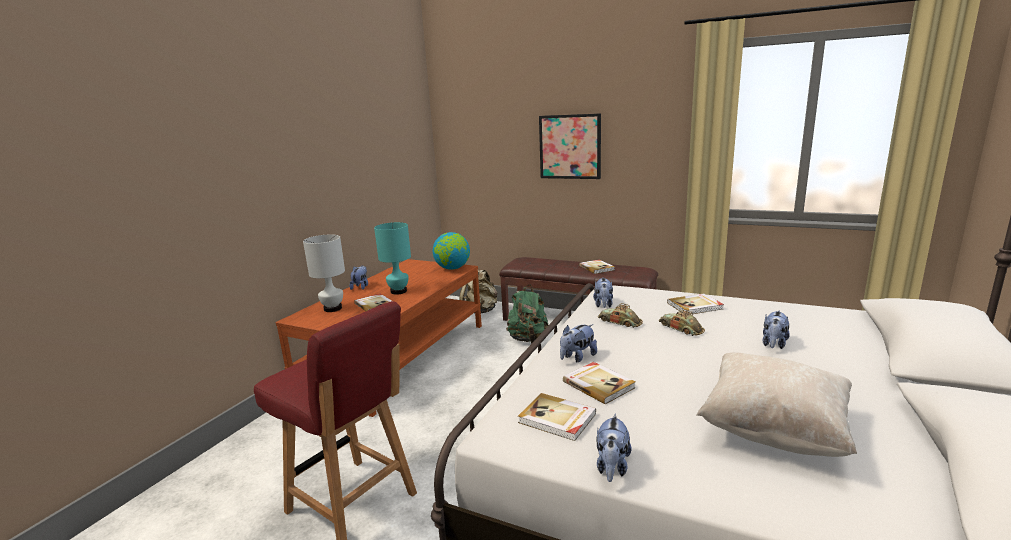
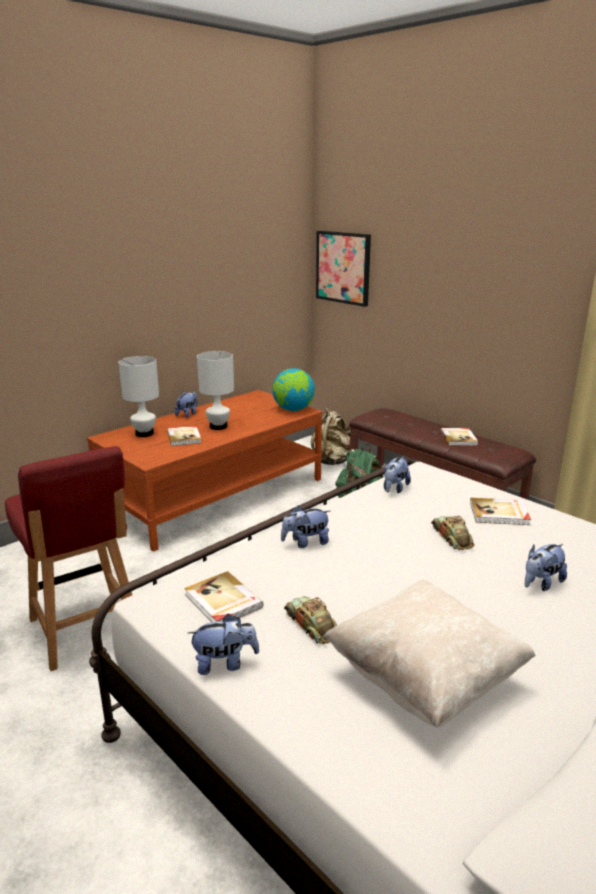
camera: 20 degrees right, 5 degrees up
(398, 291) = (218, 426): turquoise table lamp -> white table lamp
(570, 146) = (453, 283): picture -> picture (343, 267)
(598, 384) = (297, 577): book -> none
(612, 467) = (225, 663): plush toy -> plush toy turned 135 degrees counterclockwise
(620, 322) = (391, 513): toy car -> toy car (311, 625)

